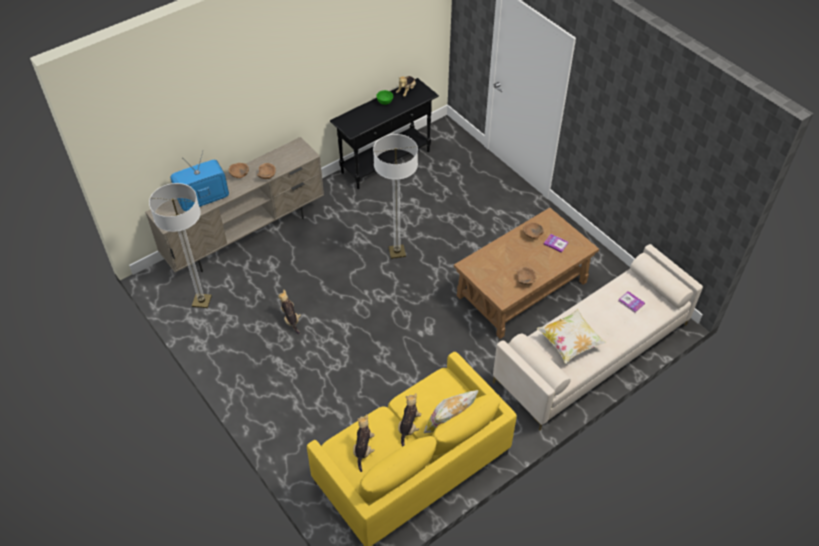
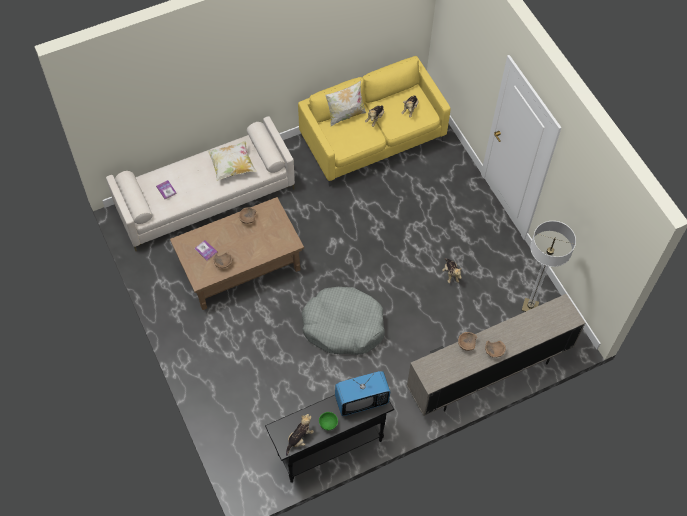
camera: 170 degrees left, 10 degrees up
(203, 199) = (529, 327): television -> television (361, 400)
(397, 252) = (343, 326): floor lamp -> grey dog bed

